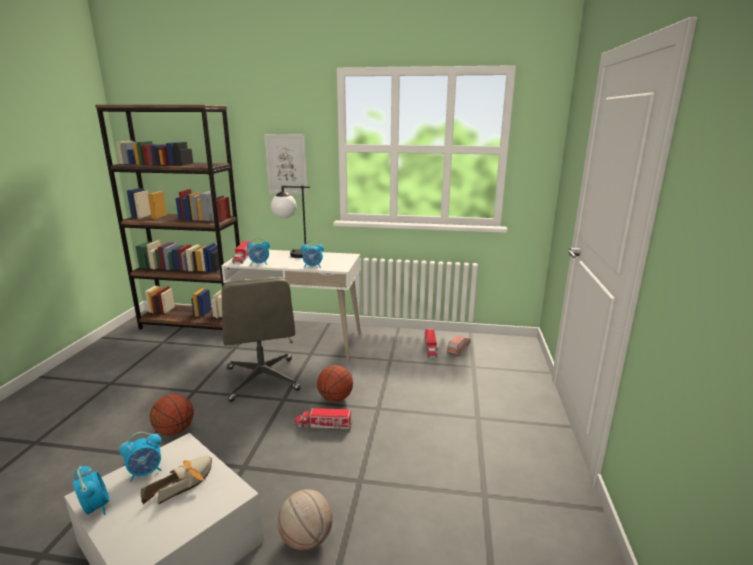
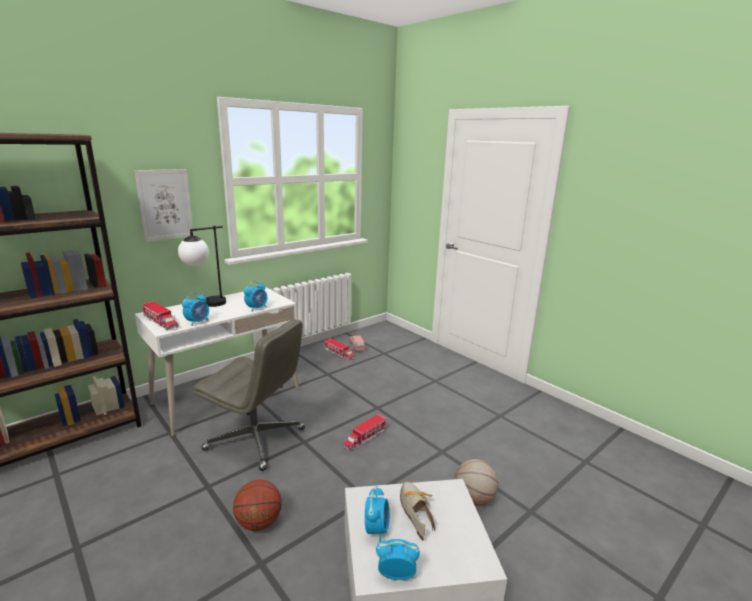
camera: 50 degrees left, 0 degrees up
(335, 398) = (339, 418): basketball -> none

